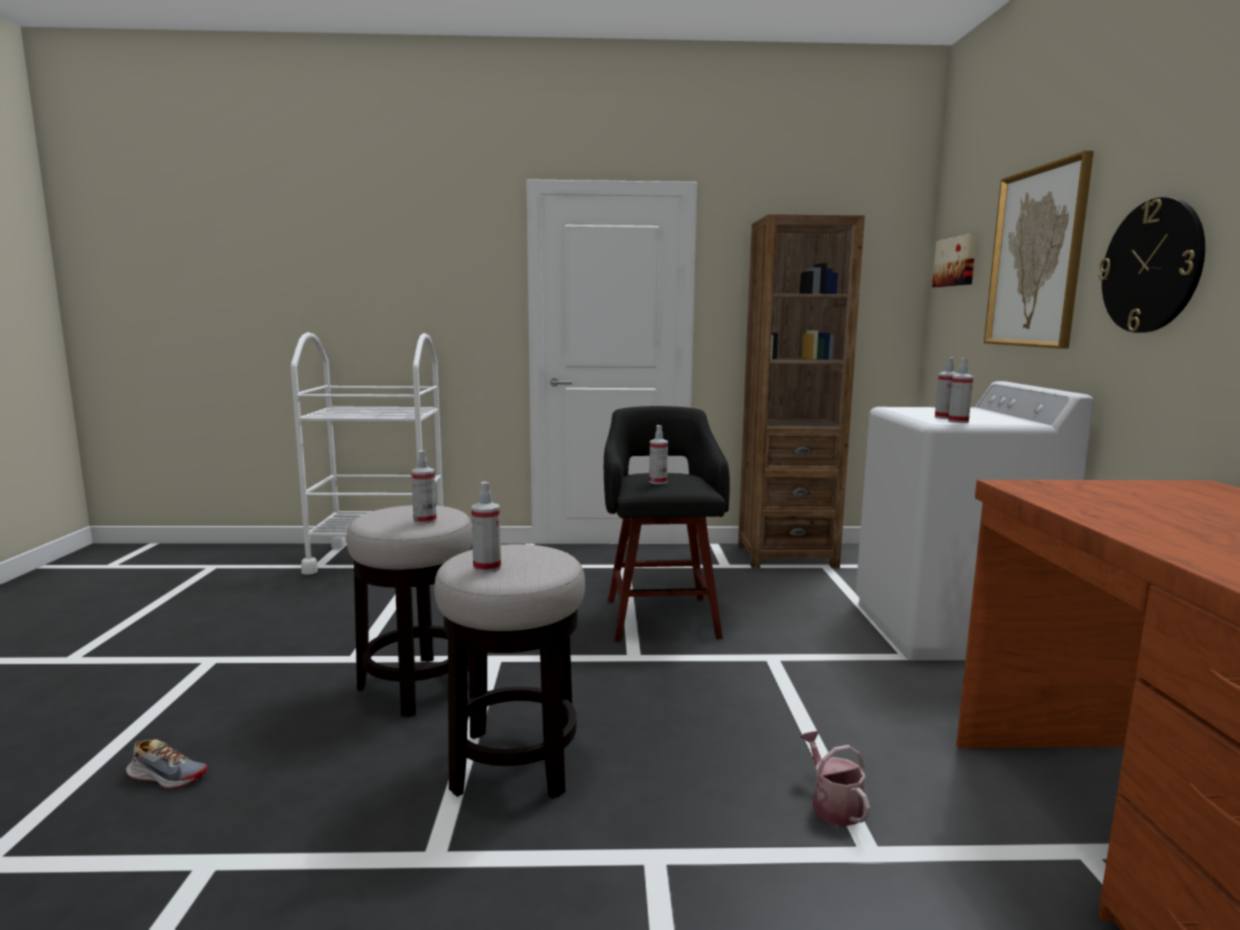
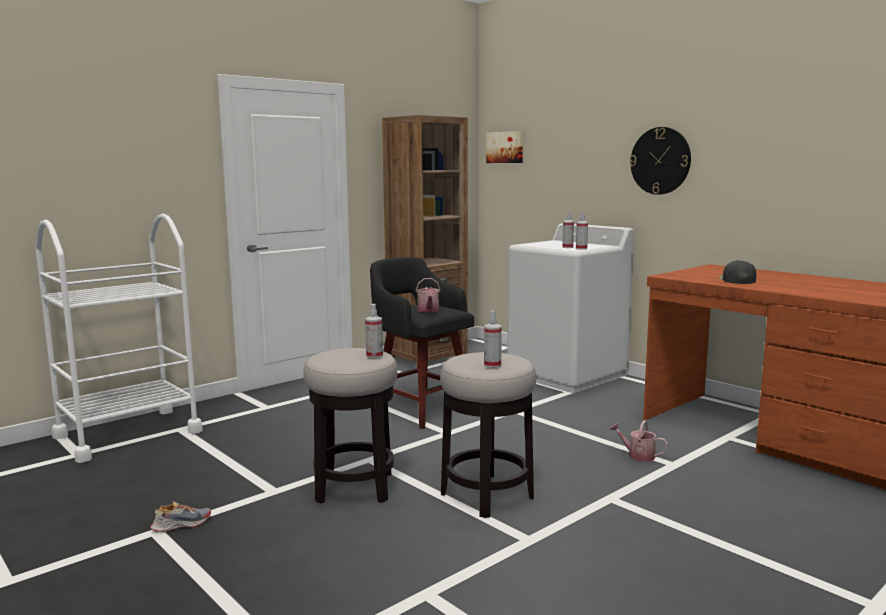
camera: 40 degrees left, 0 degrees up
(167, 776) = (301, 584): shoe -> shoe (181, 524)
(658, 482) = (428, 311): spray bottle -> watering can
(1036, 258) = (578, 150): picture -> none
(1154, 517) = (737, 280): none -> black cap

